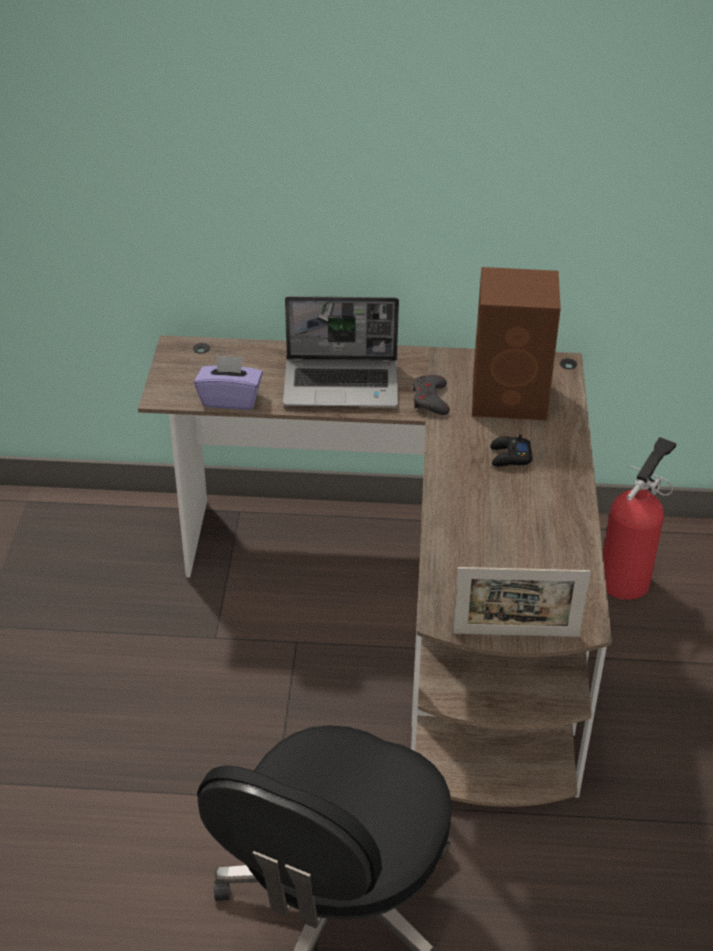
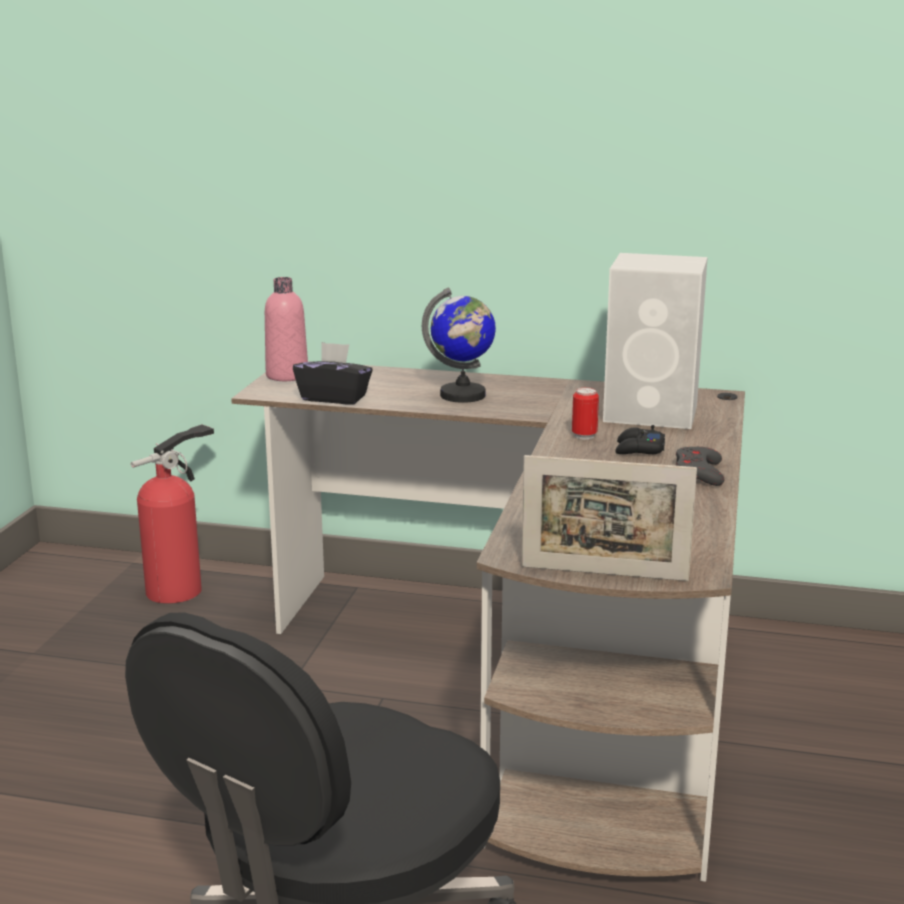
camera: 10 degrees right, 20 degrees down
(176, 366) = (287, 376): none -> pink bottle
(230, 399) = (334, 398): purple tissue box -> black tissue box
(343, 384) = (463, 395): laptop -> globe
(430, 399) = (558, 409): grey game controller -> grey game controller (698, 473)
(461, 440) = (584, 436): none -> can
(511, 398) = (653, 413): brown speaker -> white speaker
(627, 578) = (802, 677): fire extinguisher -> fire extinguisher (179, 589)

